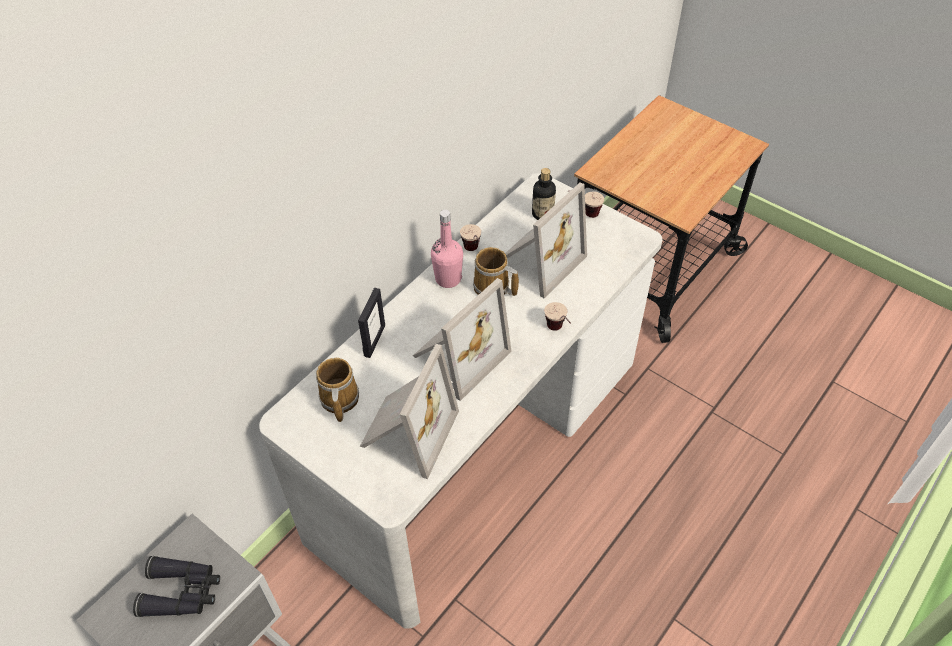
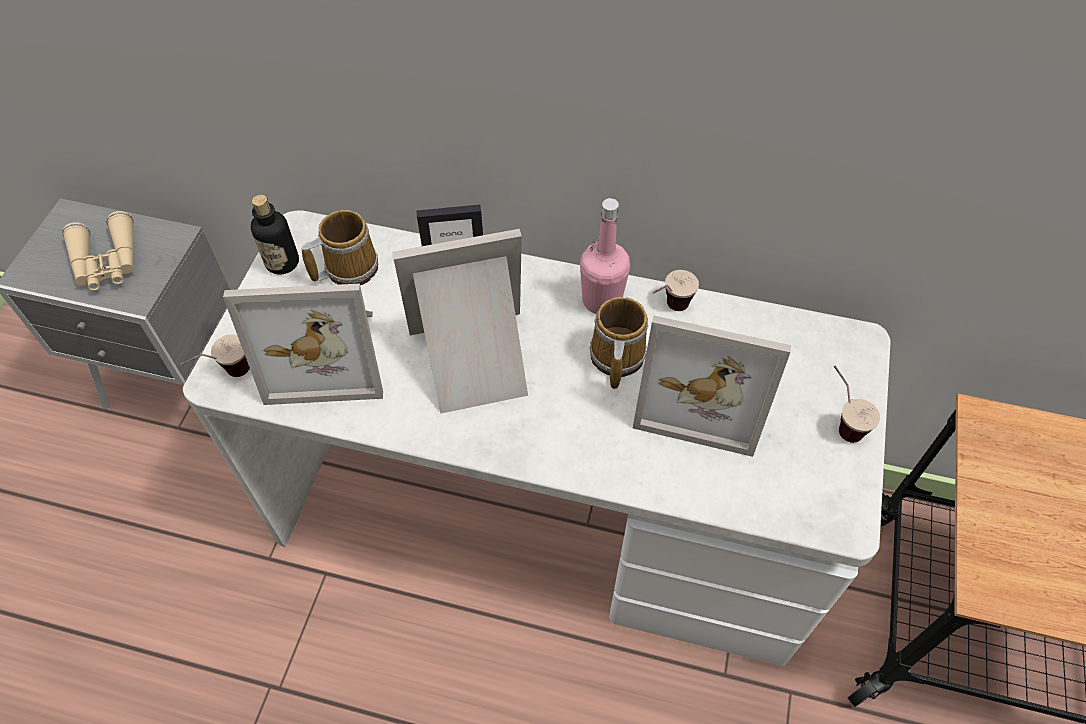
camera: 65 degrees right, 5 degrees up
(183, 592) = (107, 262): black binoculars -> beige binoculars
(457, 355) = (474, 362): picture frame -> picture frame turned 150 degrees clockwise
(542, 214) = (800, 366): bottle -> bottle (282, 262)
(558, 331) = (578, 469): cup -> cup (226, 376)

